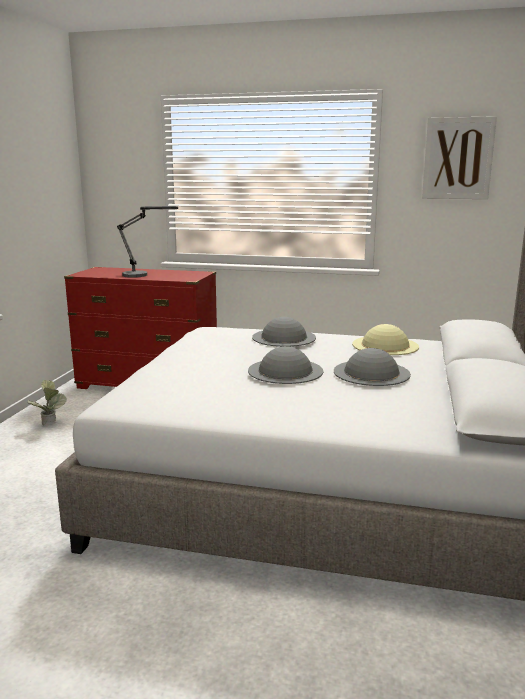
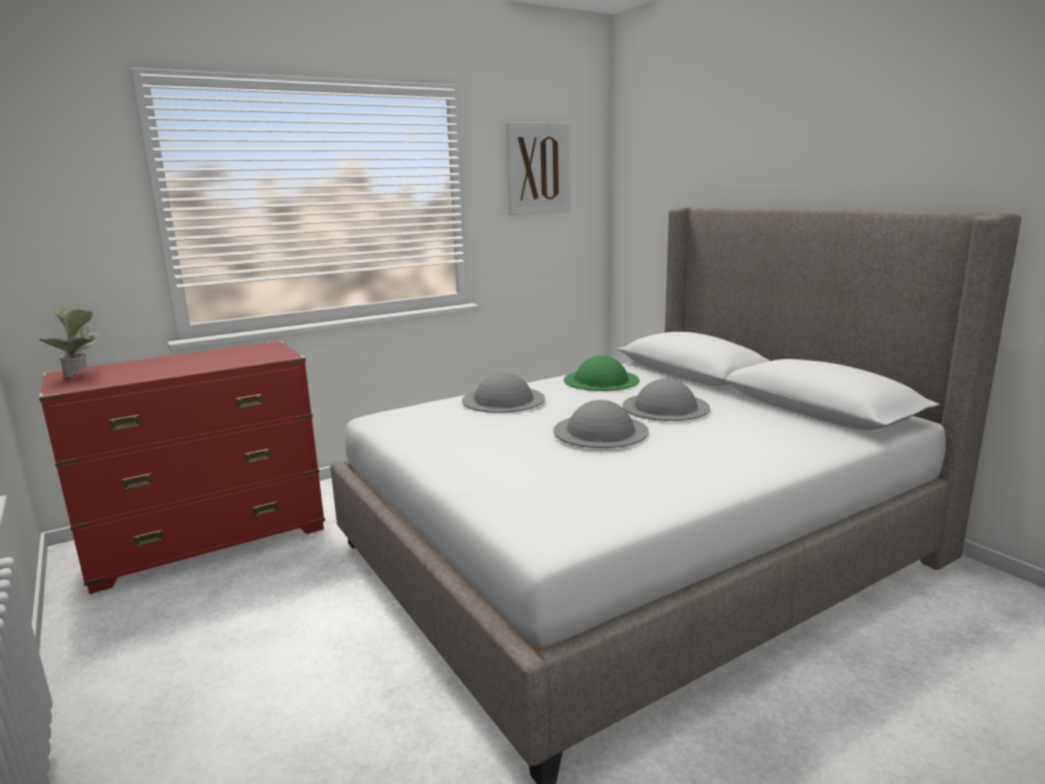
camera: 45 degrees left, 0 degrees up
(50, 425) = (151, 665): potted plant -> potted plant (81, 375)
(142, 275) = (188, 366): table lamp -> none
(385, 345) = (601, 380): beige hat -> green hat

